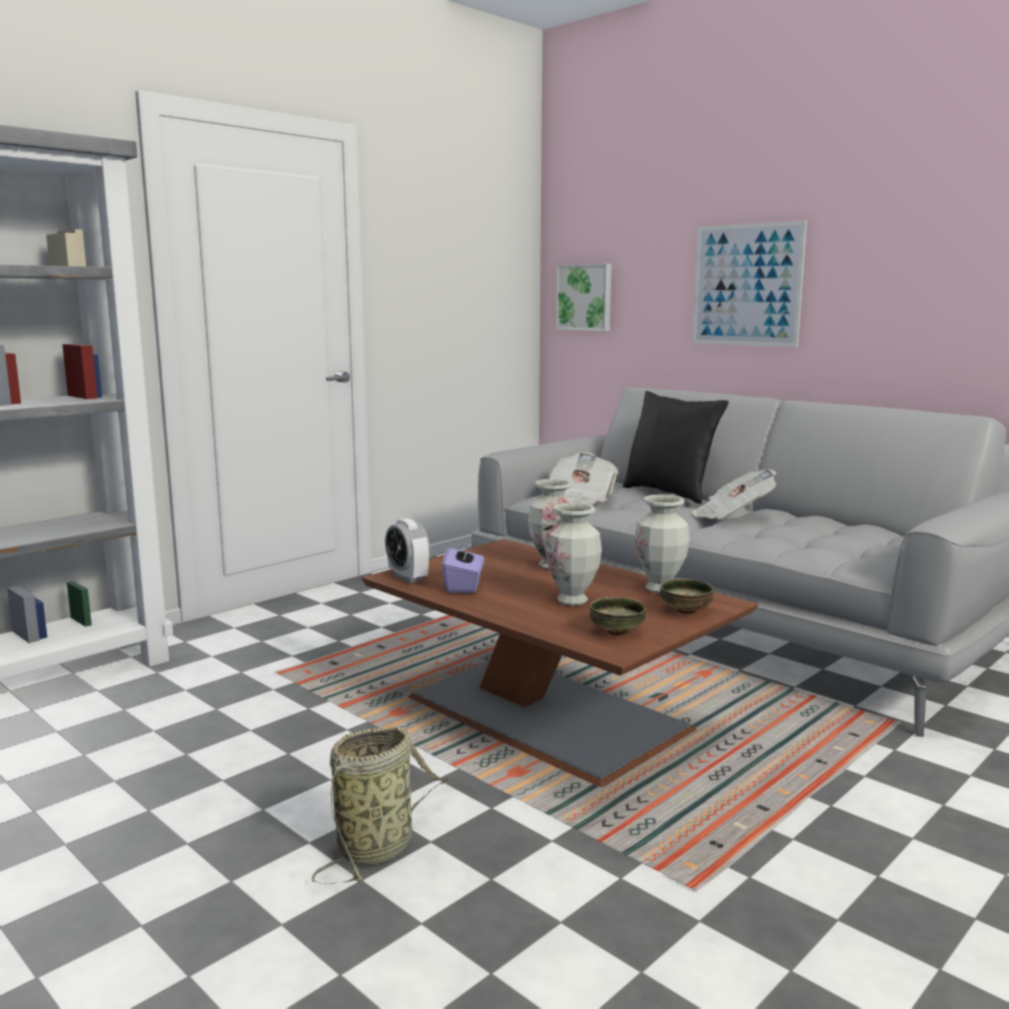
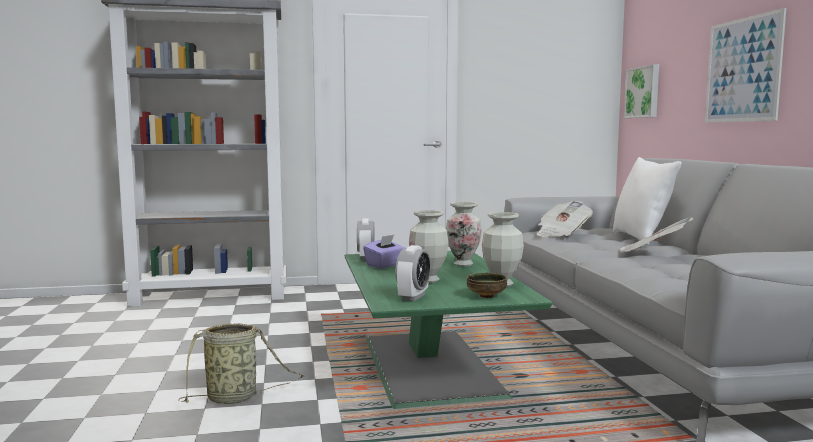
camera: 35 degrees right, 5 degrees down
(551, 715) = (432, 367): brown coffee table -> green coffee table
(616, 632) = (413, 297): bowl -> alarm clock
(670, 493) = (641, 238): black pillow -> white pillow

